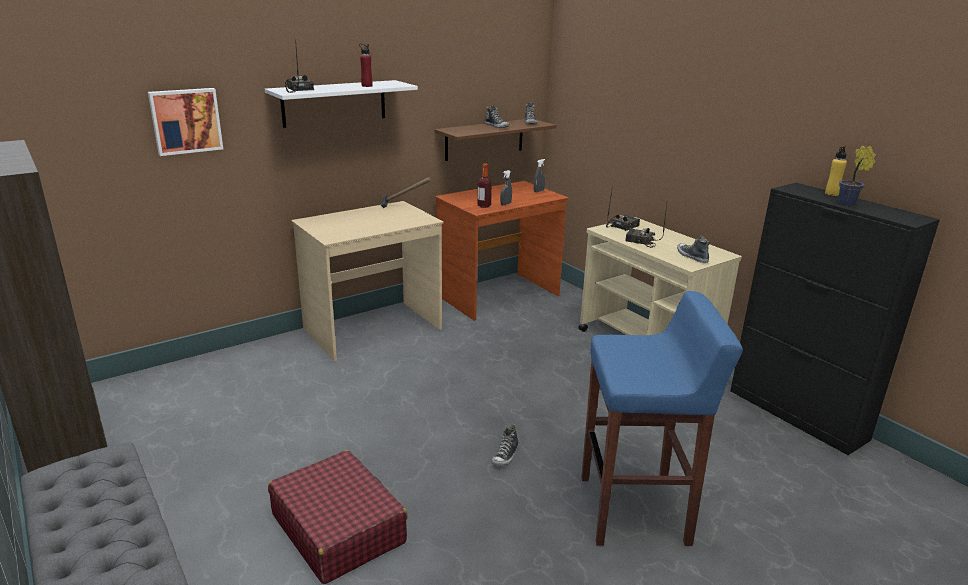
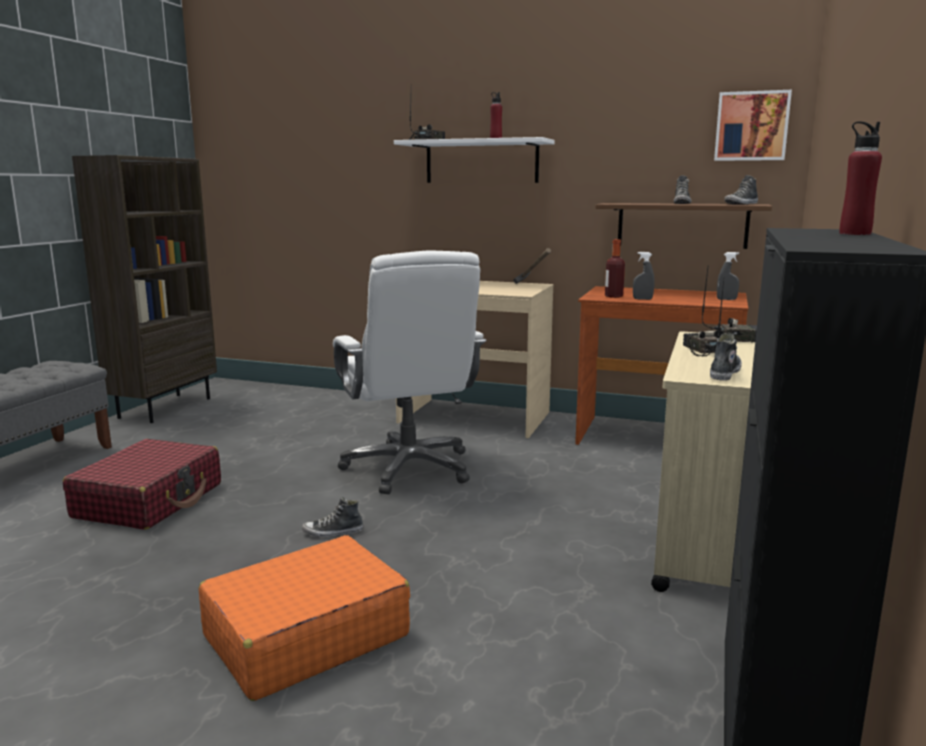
camera: 55 degrees right, 10 degrees down
(186, 121) = (346, 168): picture -> picture (751, 126)
(433, 389) = (409, 468): none -> white office chair
(635, 510) = (305, 636): blue stool -> orange suitcase
(831, 194) = (854, 234): yellow bottle -> red bottle
(848, 205) = (806, 237): potted plant -> none

